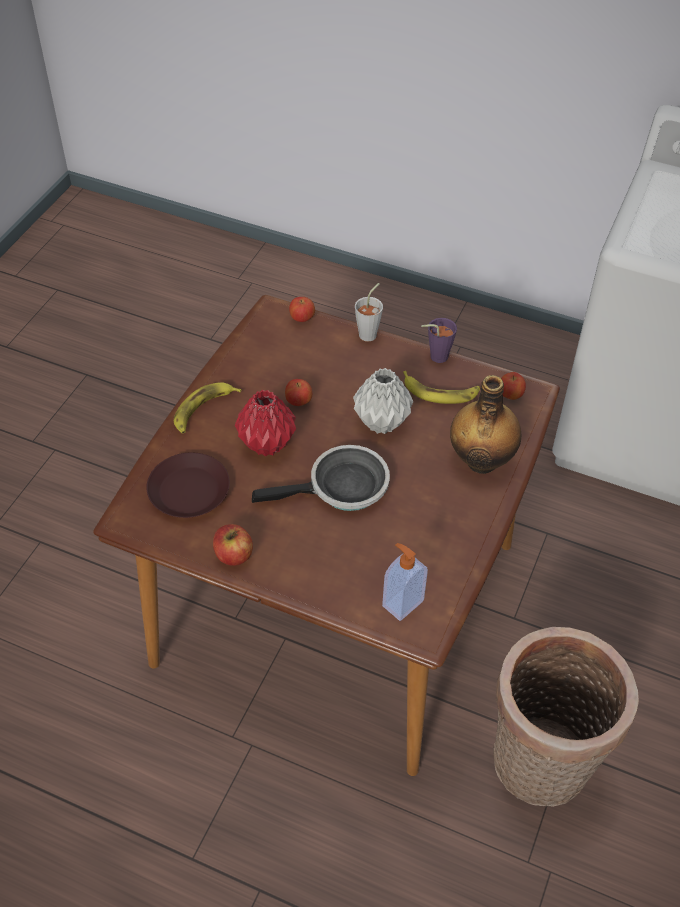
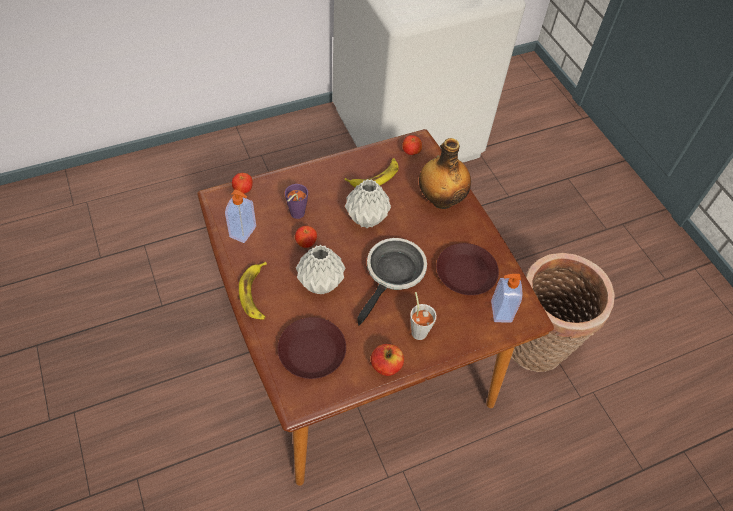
camera: 50 degrees left, 5 degrees up
(257, 354) = (244, 232): none -> soap dispenser
(267, 445) = (321, 284): red vase -> grey vase
(370, 333) = (294, 170): grey cup -> grey cup (418, 329)
(416, 543) = (466, 273): none -> brown plate
(434, 357) = (347, 158): purple cup -> purple cup (295, 215)

